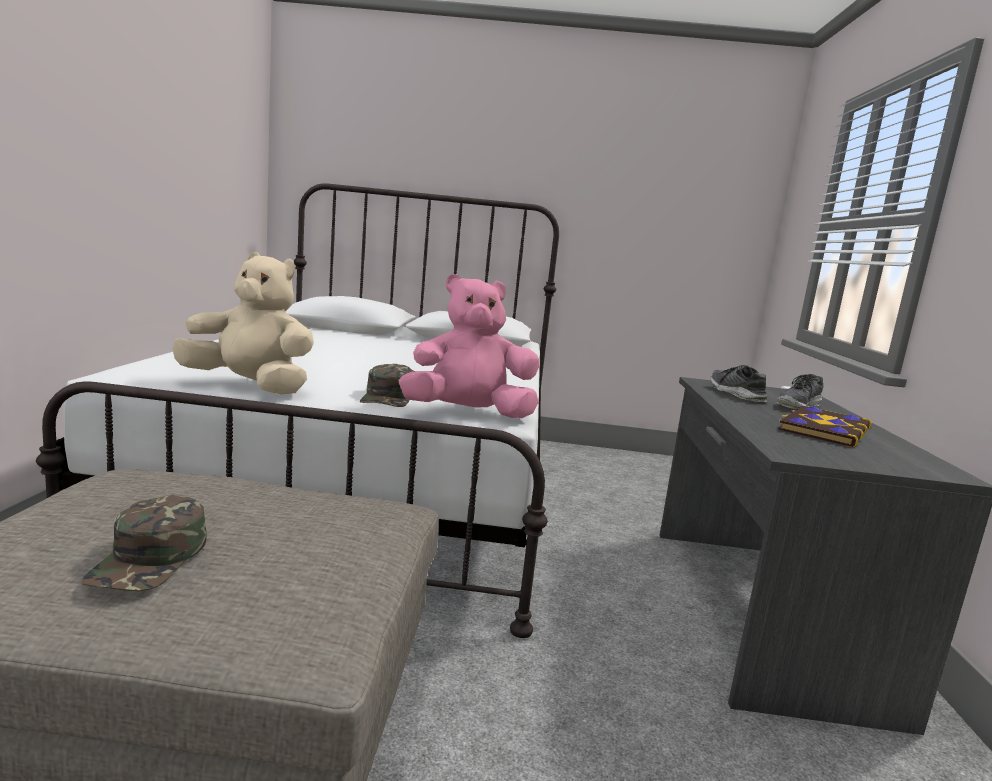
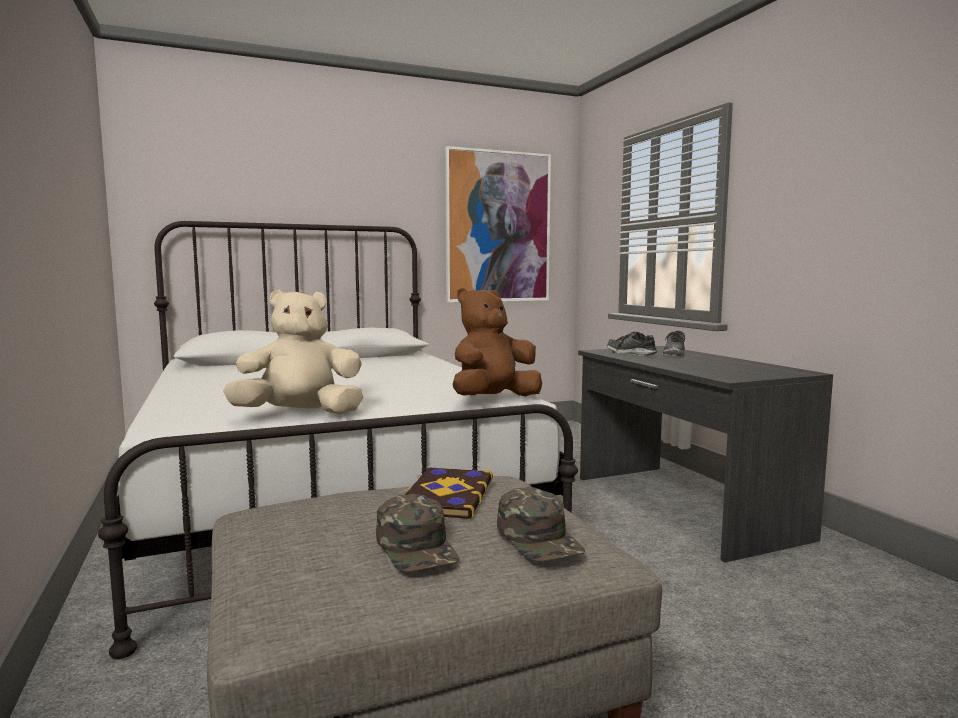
camera: 25 degrees left, 5 degrees down
(389, 397) = (417, 401): green cap -> green cap (539, 538)
(468, 414) = (493, 400): pink plush toy -> brown plush toy
(668, 215) = (498, 227): none -> picture
(823, 429) = (713, 363): book -> book (446, 495)

